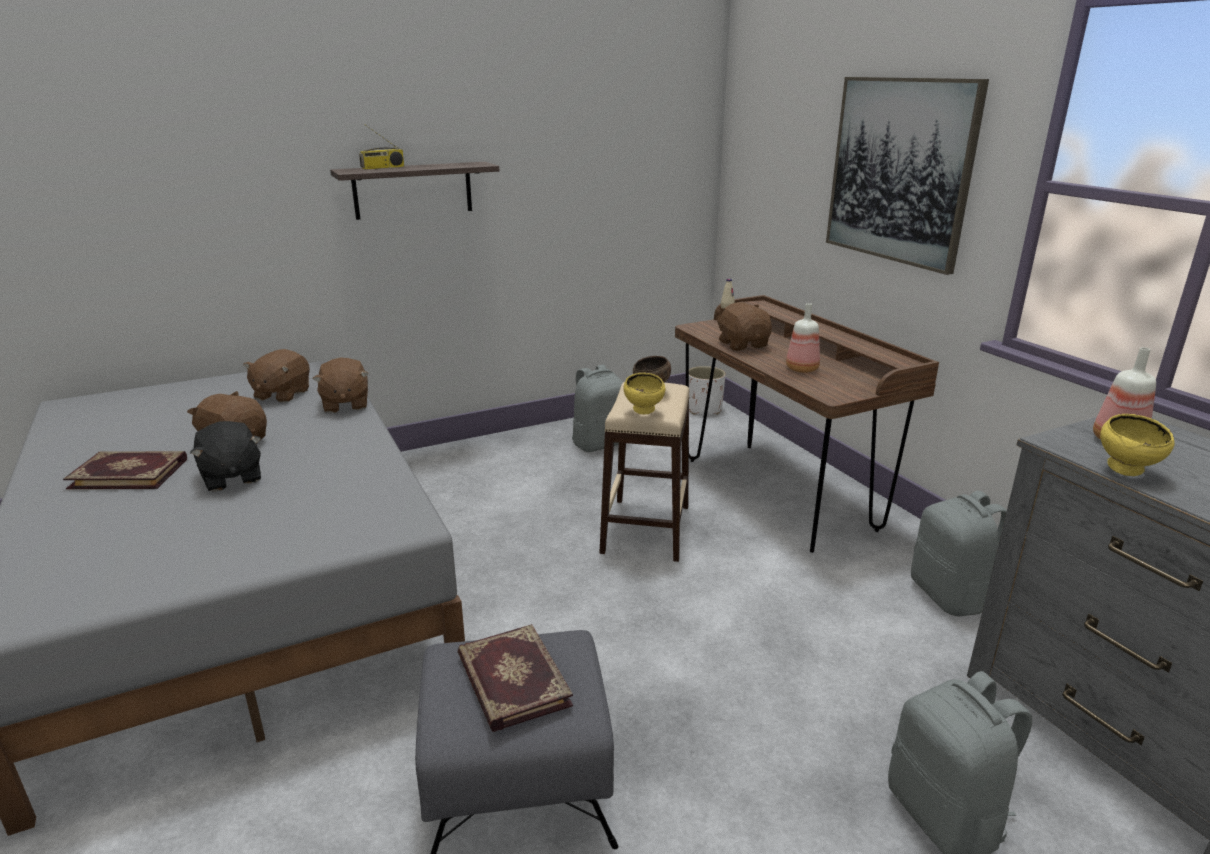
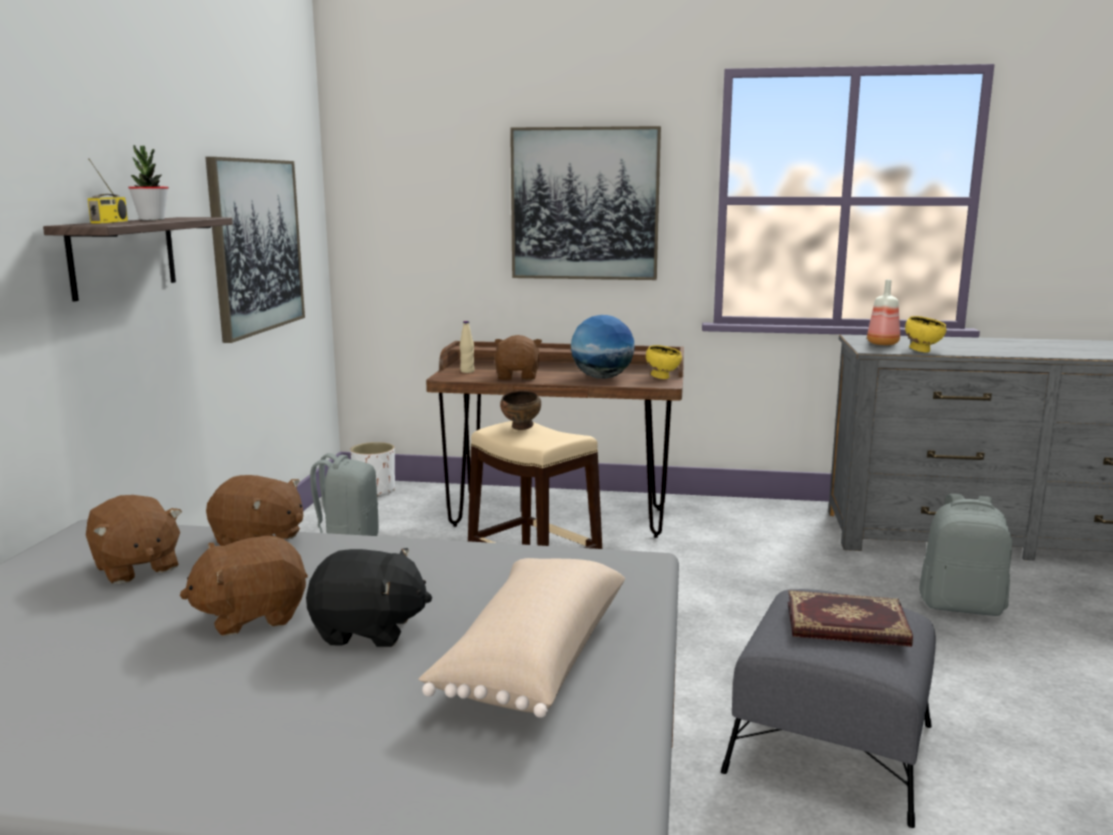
camera: 55 degrees left, 10 degrees down
(130, 473) = (218, 698): book -> none
(214, 537) = (531, 658): none -> beige pillow
(428, 165) = (152, 219): none -> potted plant
(592, 184) = (256, 246): none -> picture
(644, 411) = (560, 438): yellow bowl -> yellow bowl (662, 378)
(743, 344) = (518, 377): brown plush toy -> brown plush toy turned 75 degrees clockwise
(803, 369) = (602, 378): bottle -> globe
(951, 596) = (760, 521): grey backpack -> none

